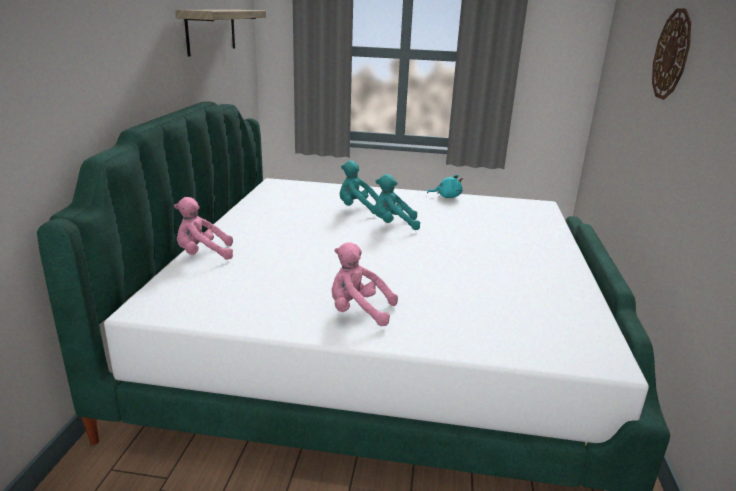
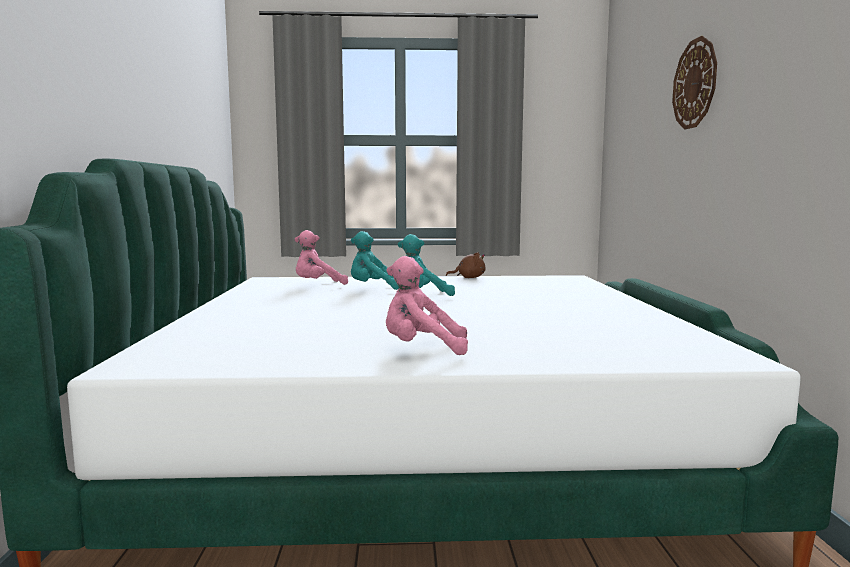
camera: 10 degrees left, 15 degrees down
(203, 255) = (195, 326): pink plush toy -> pink plush toy (318, 285)
(211, 31) = (189, 100): shelf -> none
(447, 197) = (469, 278): turquoise plush toy -> brown plush toy

